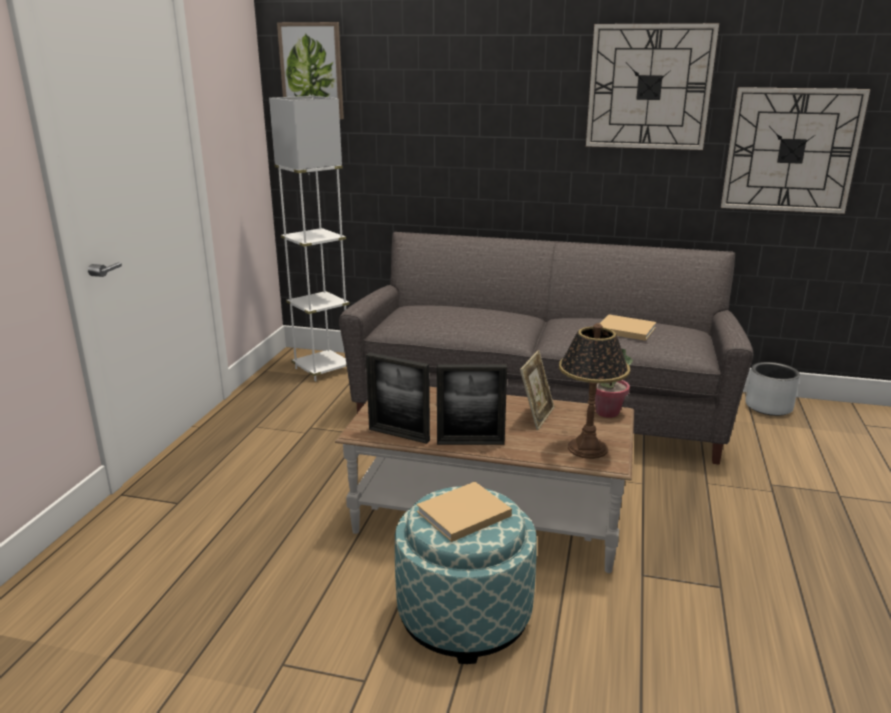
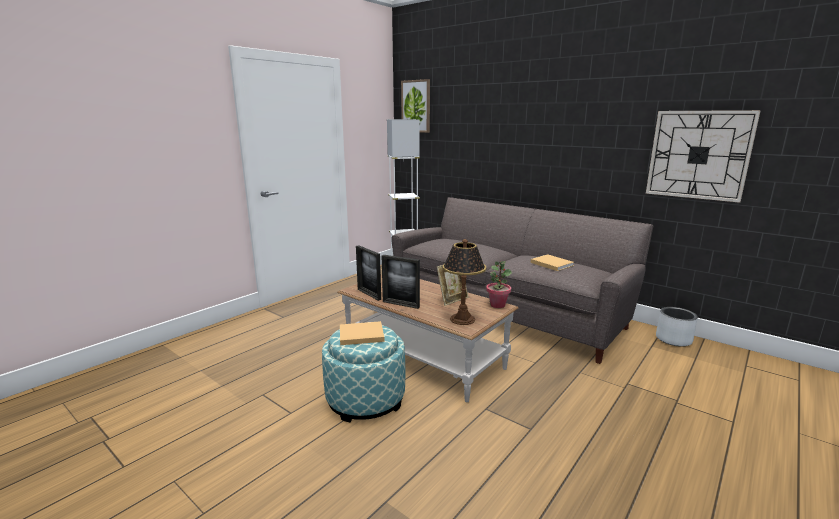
camera: 25 degrees right, 5 degrees down
(649, 87) = (599, 112): wall clock -> none

